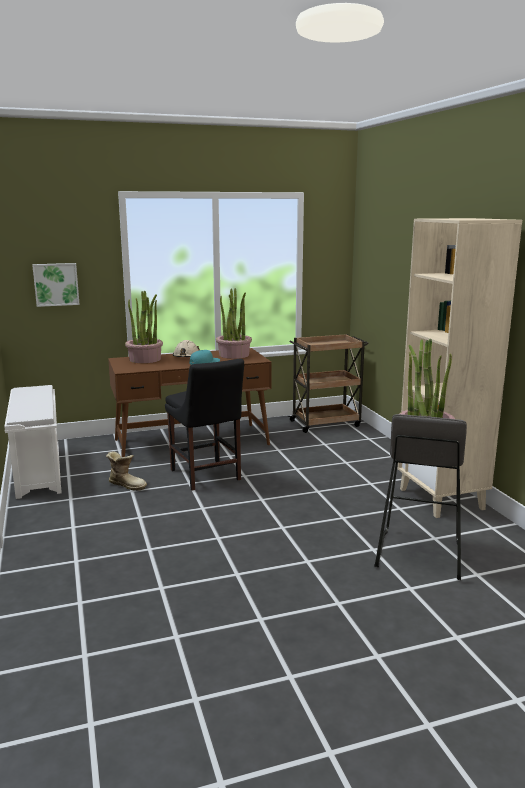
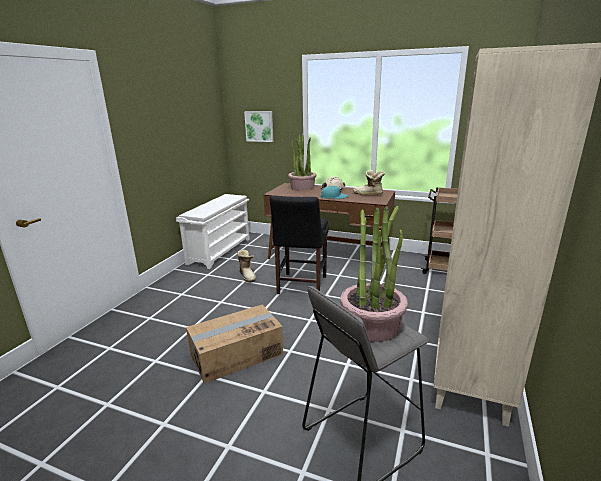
camera: 40 degrees right, 5 degrees up
(234, 355) = (368, 194): potted plant -> boot
(237, 549) = (236, 354): none -> cardboard box

